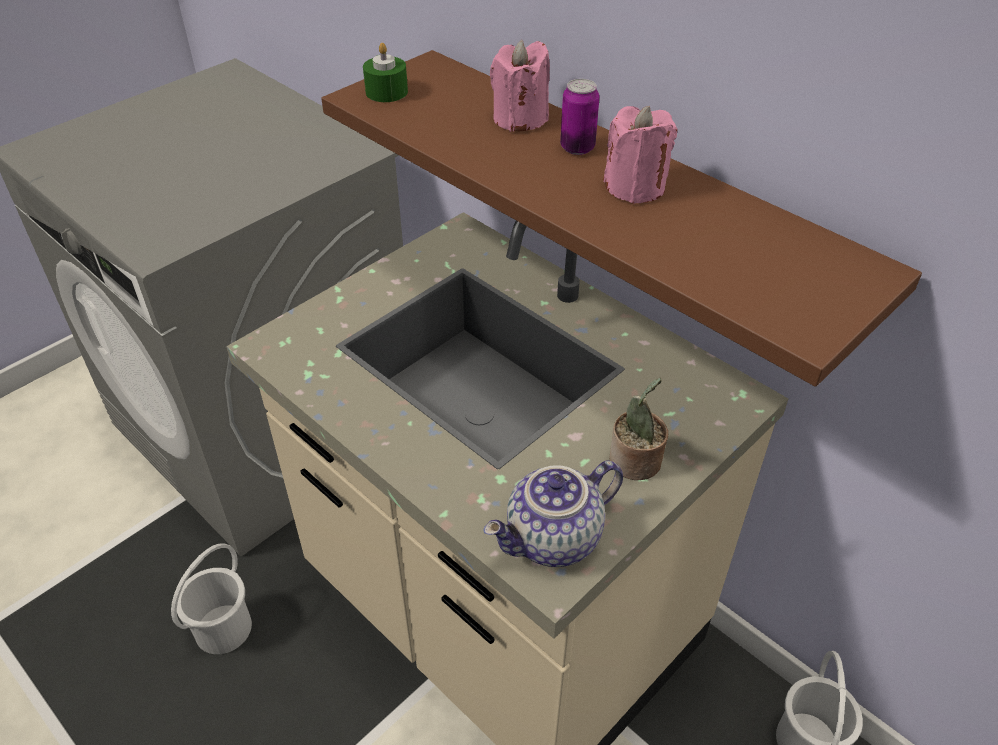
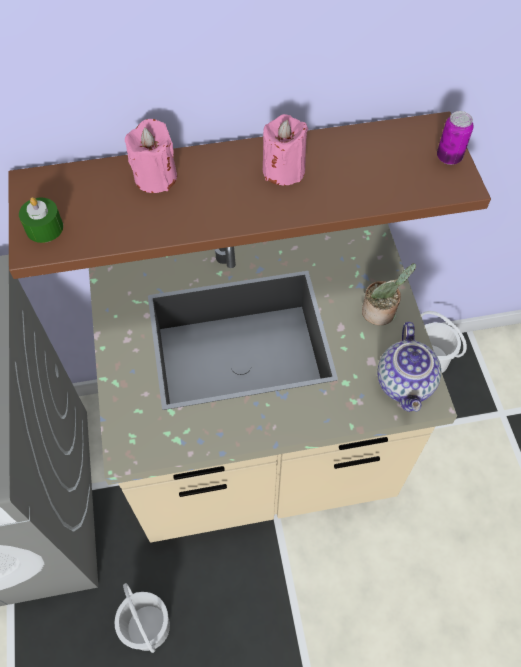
camera: 55 degrees left, 15 degrees up
(577, 148) = (217, 170): can -> can (449, 157)

